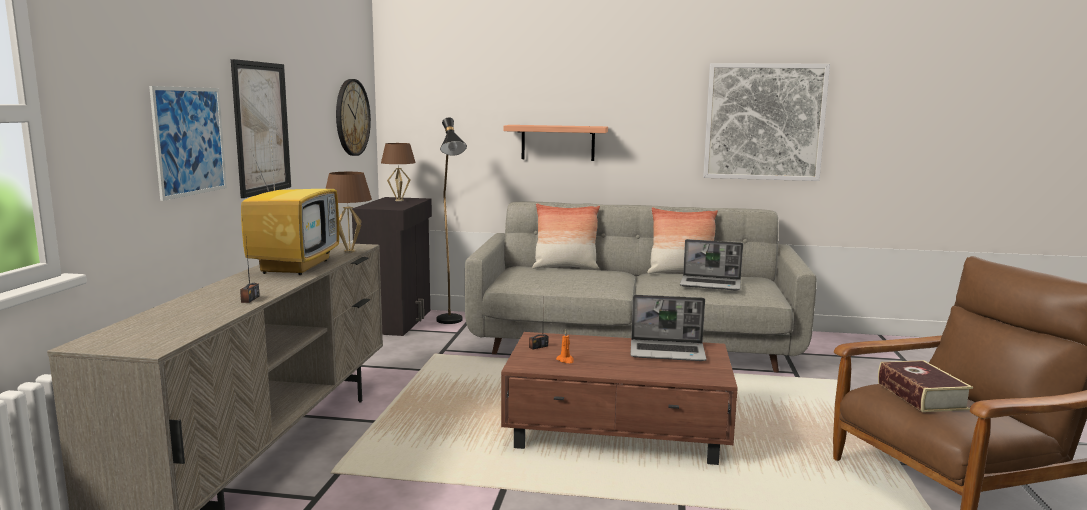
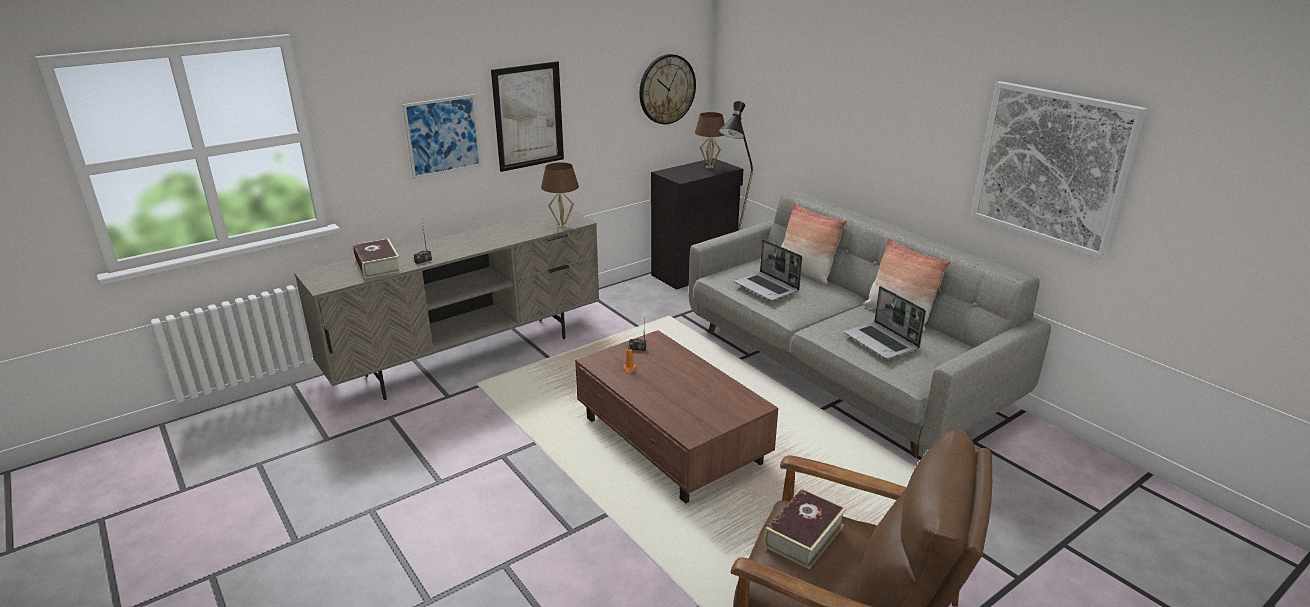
camera: 45 degrees right, 15 degrees up
(189, 315) = (378, 265): none -> book
(295, 266) = (502, 234): television -> none
(558, 142) = (844, 140): shelf -> none
(668, 352) = (713, 395): laptop -> laptop (767, 288)

